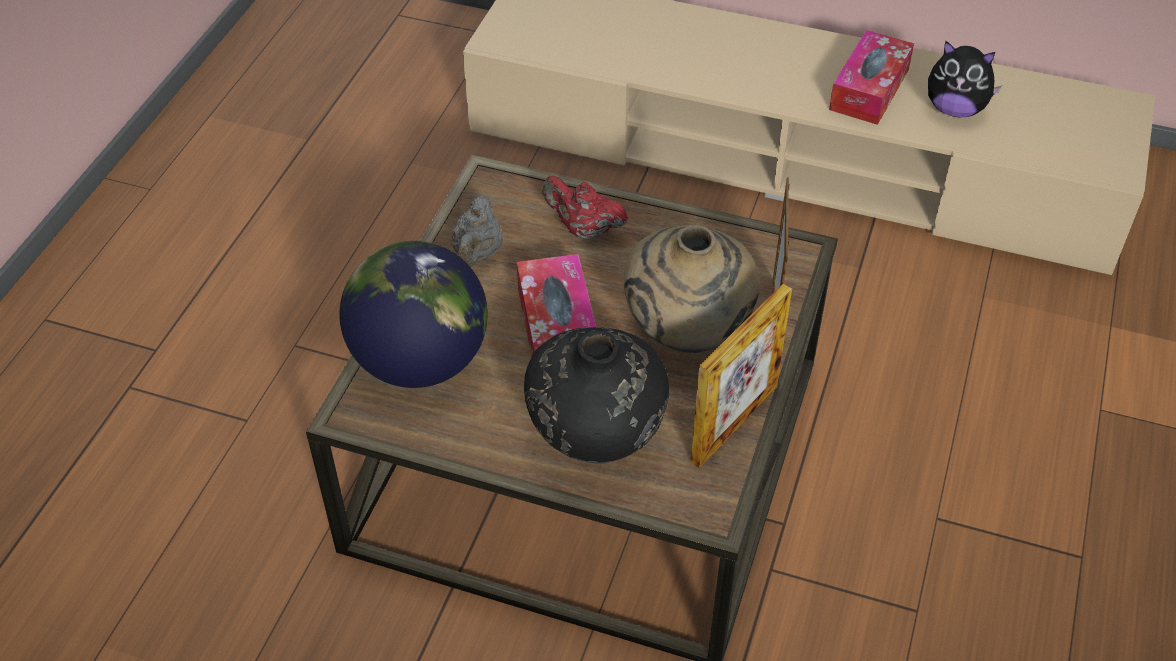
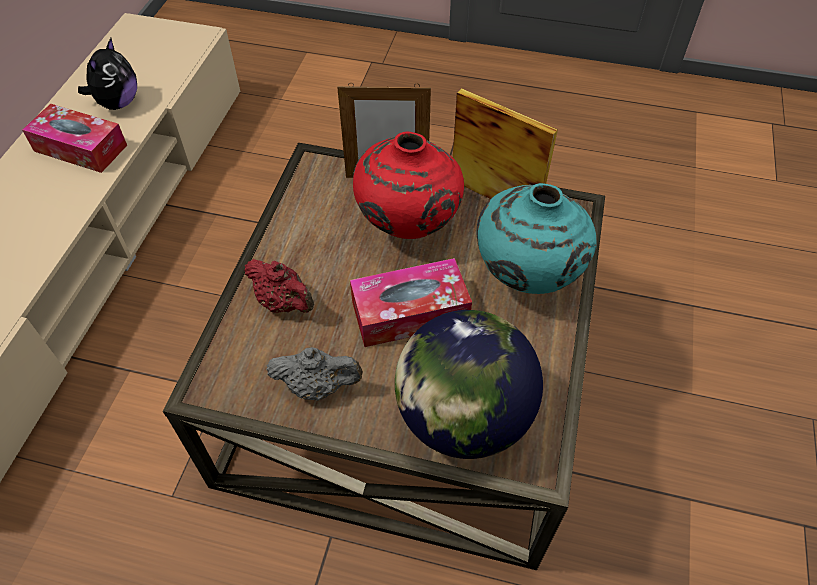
camera: 95 degrees left, 5 degrees up
(584, 229) = (284, 302): red teapot -> red teapot turned 75 degrees counterclockwise
(597, 440) = (526, 277): black vase -> turquoise vase
(688, 334) = (407, 226): beige vase -> red vase

